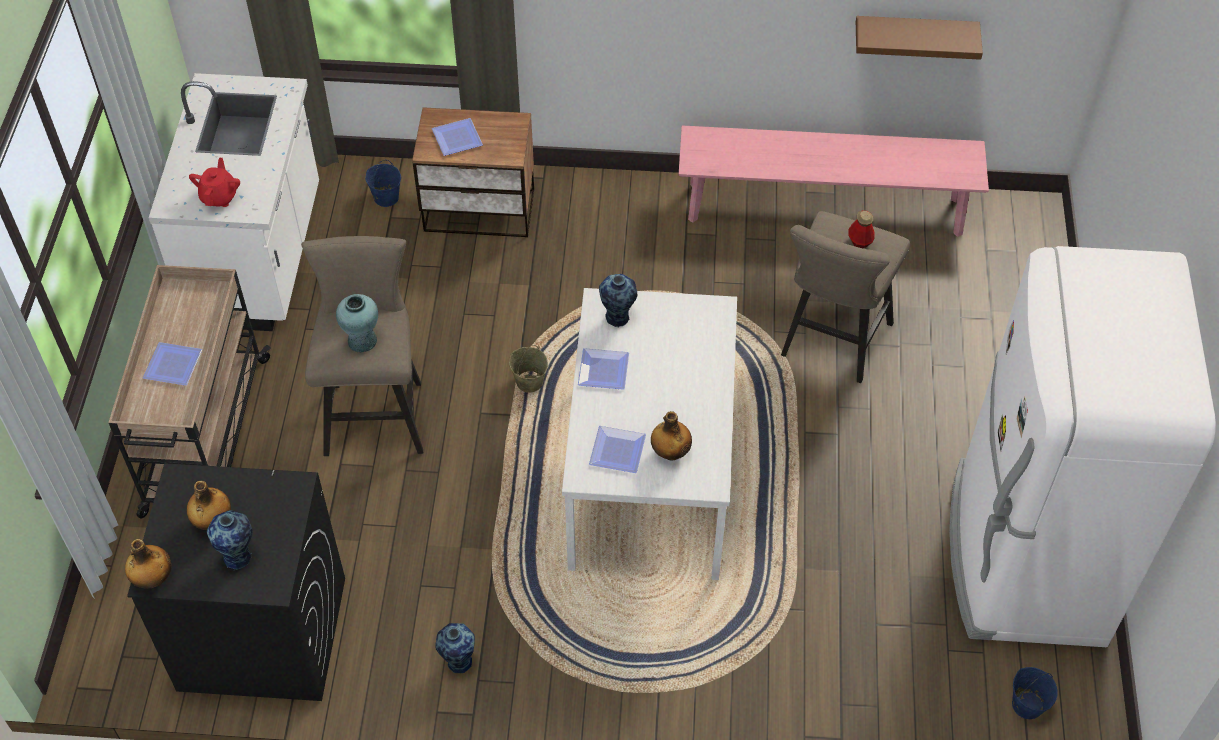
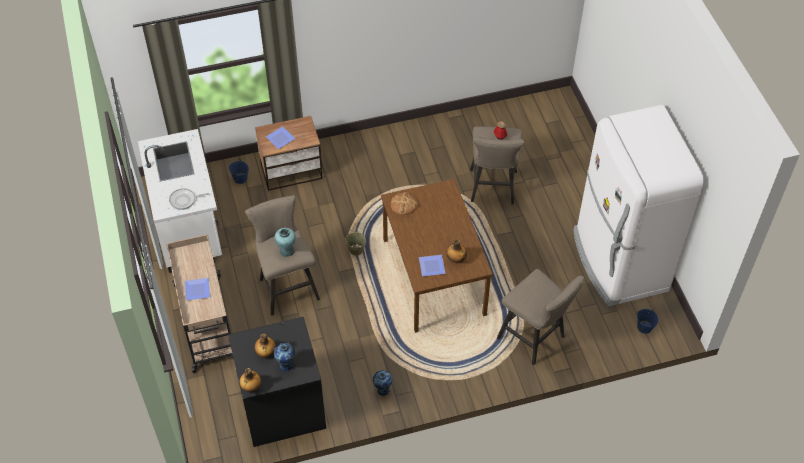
camera: 20 degrees left, 0 degrees up
(219, 197) = (184, 200): red teapot -> frying pan
(605, 372) = (409, 231): plate -> none
(617, 318) = (404, 205): vase -> bread
(651, 476) = (434, 277): white dining table -> brown dining table
(793, 658) = (535, 339): none -> beige stool
(824, 209) = (462, 124): pink bench -> none
(914, 35) = (492, 30): brown shelf -> none

